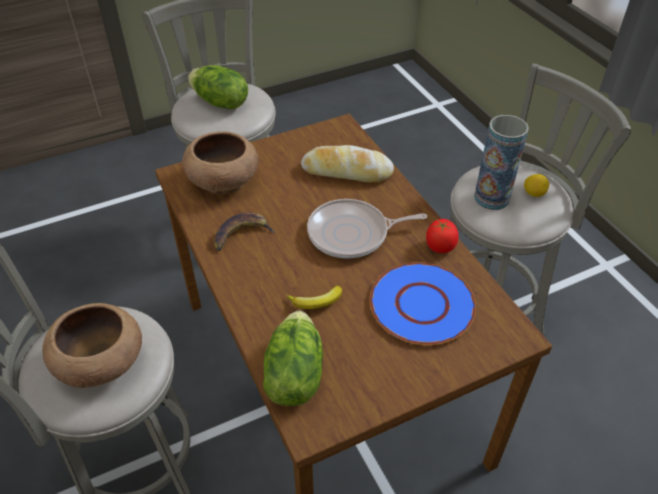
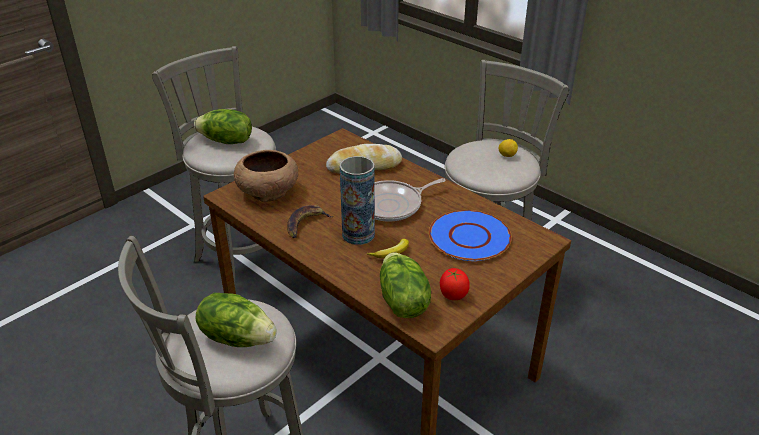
camera: 20 degrees left, 10 degrees down
(101, 362) = (237, 337): brown bowl -> lettuce
(440, 247) = (462, 199): tomato -> tomato (453, 295)
(491, 198) = (479, 164): vase -> vase (358, 234)

